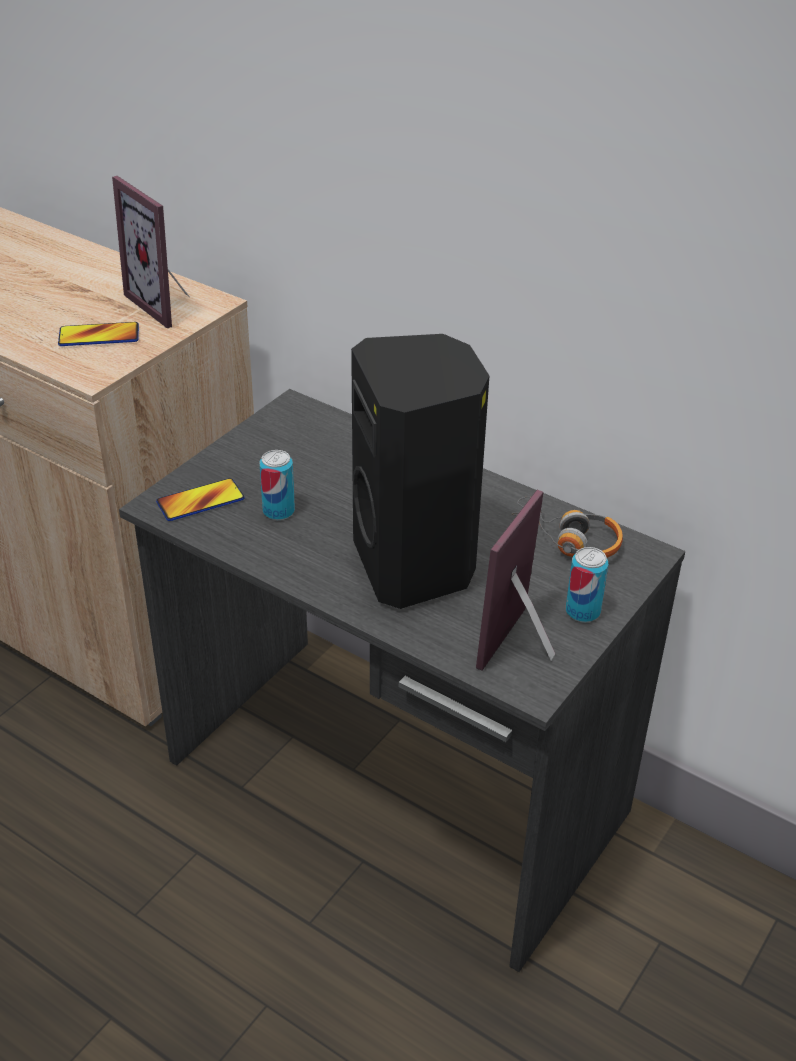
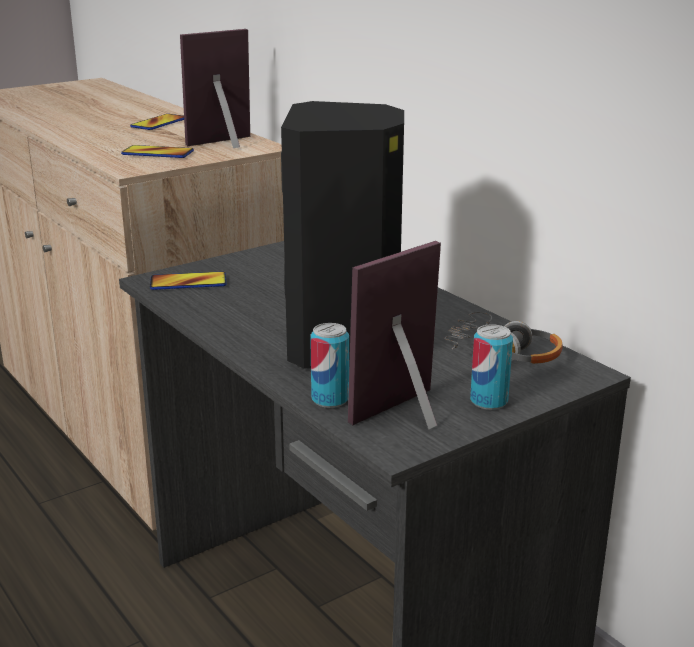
camera: 20 degrees right, 15 degrees down
(52, 269) = (159, 123): none -> phone
(166, 304) = (227, 144): picture frame -> picture frame turned 75 degrees clockwise
(278, 511) = (249, 297): can -> can (330, 399)

